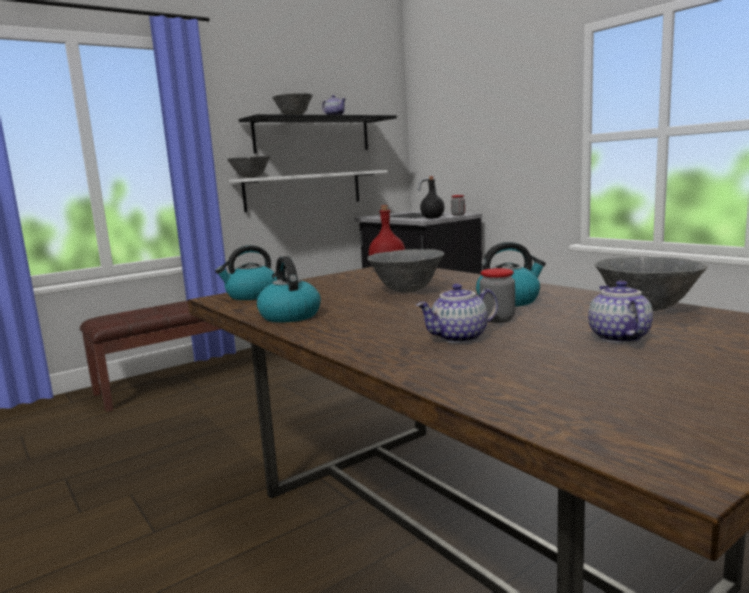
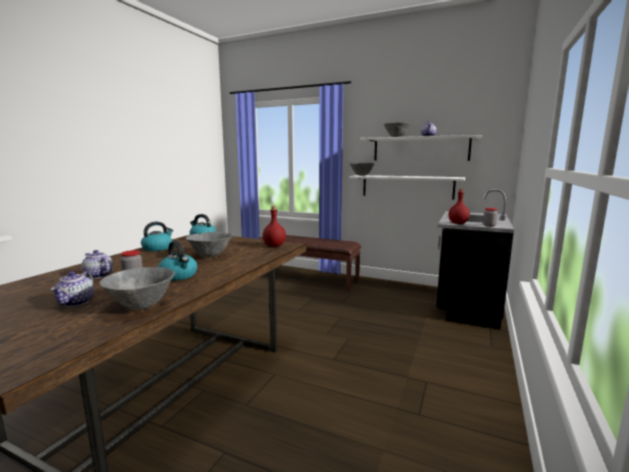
camera: 60 degrees right, 0 degrees up
(313, 135) = (420, 149): black shelf -> white shelf
(432, 218) = (457, 223): black bottle -> red bottle
(617, 337) = (77, 302): teapot -> teapot turned 120 degrees clockwise

